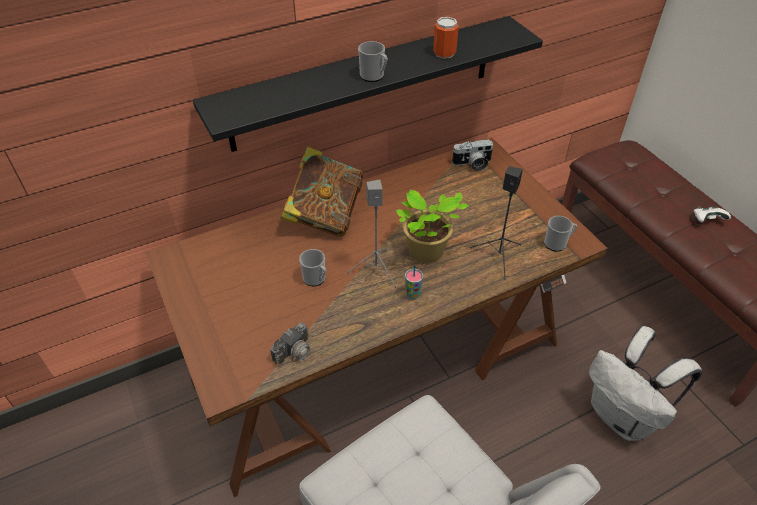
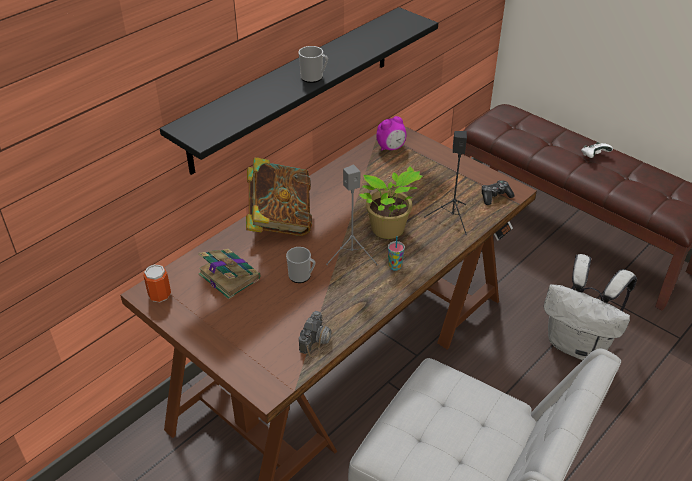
camera: 20 degrees left, 5 degrees down
(248, 260) = (228, 276): none -> book
(444, 53) = (363, 47): can -> can (160, 295)
(472, 164) = (391, 148): camera -> alarm clock
(557, 243) = (495, 196): mug -> game controller

